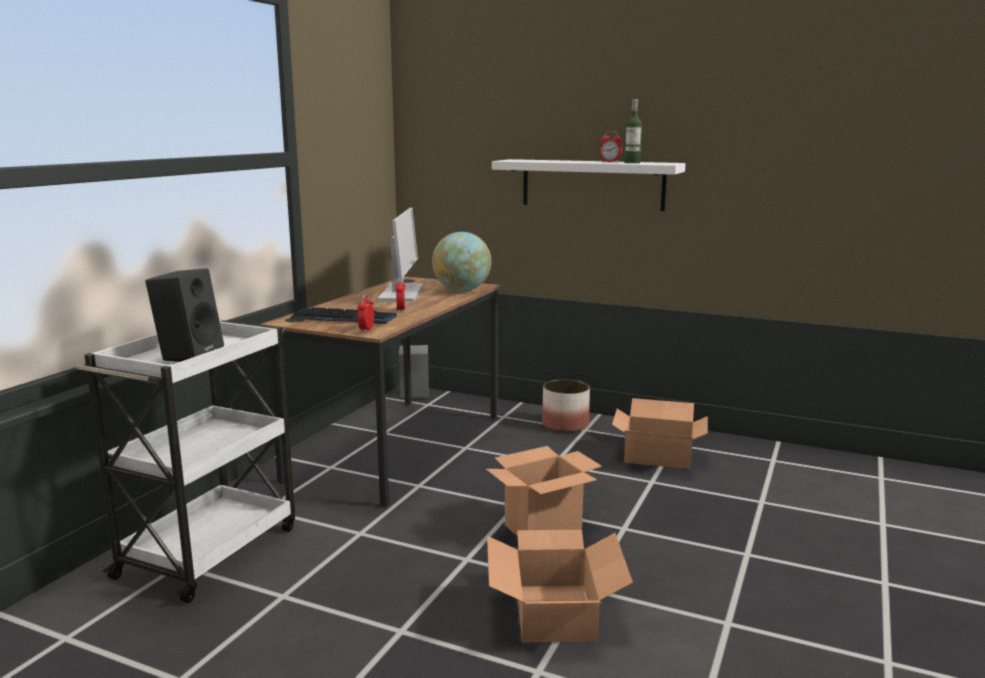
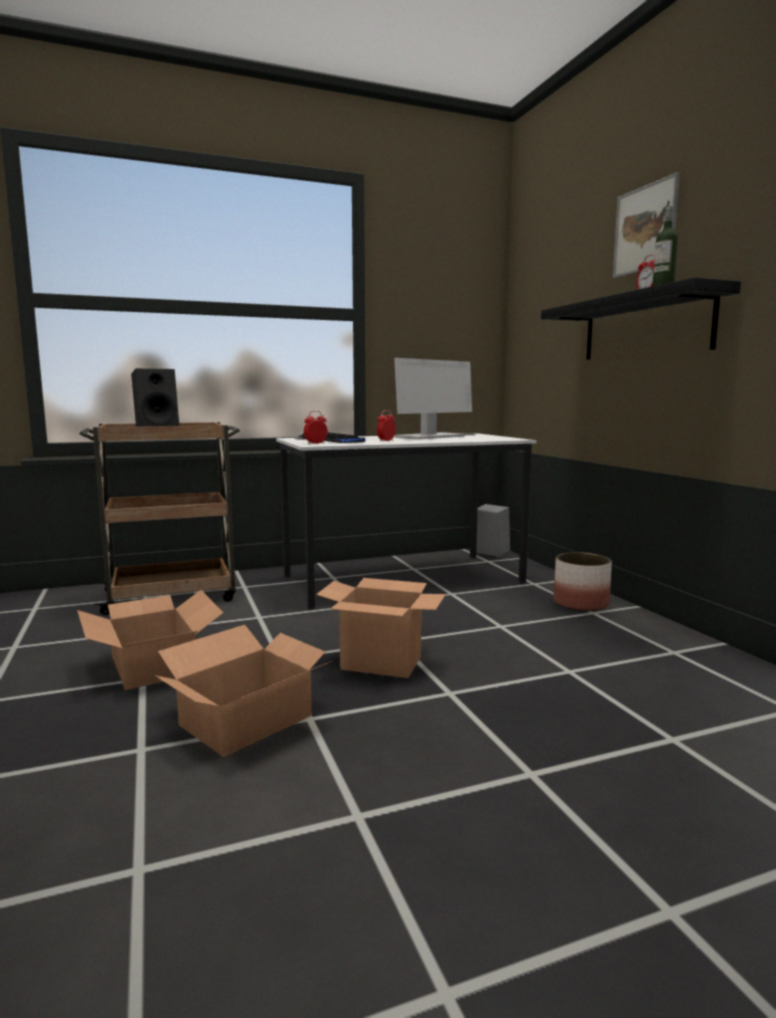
camera: 45 degrees right, 5 degrees down
(210, 550) = (173, 596): white cart -> brown cart
(398, 447) = (403, 579): brown desk -> white desk
(462, 290) = (484, 439): globe -> none
(587, 100) = (645, 228): none -> picture
(592, 184) = (645, 327): white shelf -> black shelf
(657, 455) = (629, 654): cardboard box -> cardboard box (154, 665)

